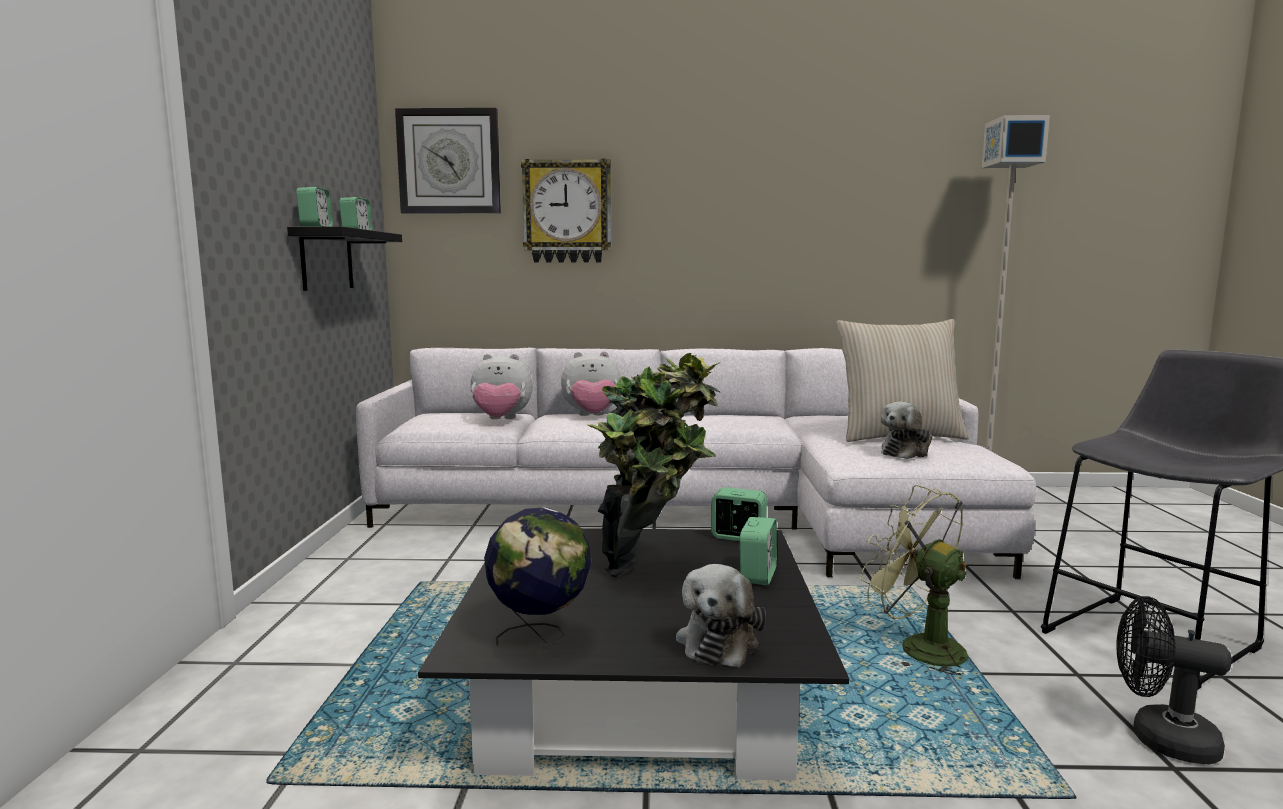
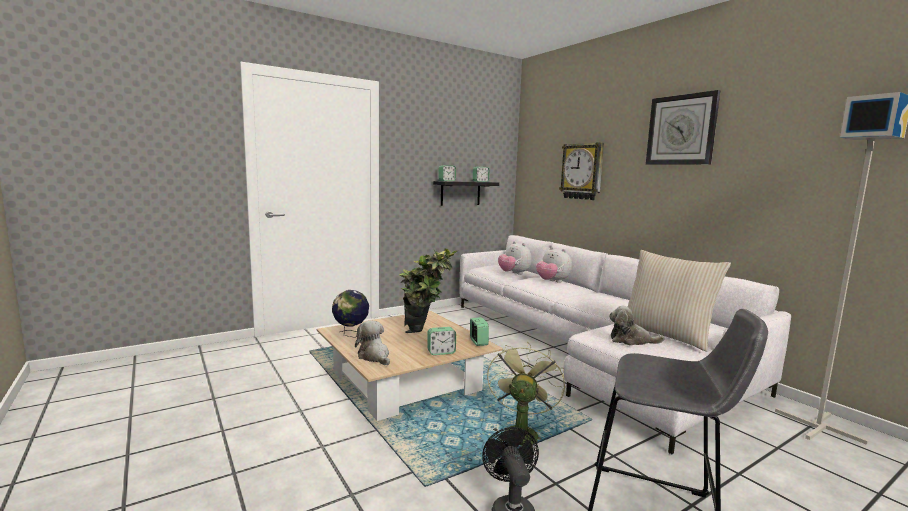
camera: 55 degrees right, 0 degrees up
(449, 161) = (539, 146): wall clock -> wall clock (681, 130)
(640, 690) = (406, 382): black coffee table -> beige coffee table
(719, 641) = (374, 356): plush toy -> plush toy turned 75 degrees clockwise

